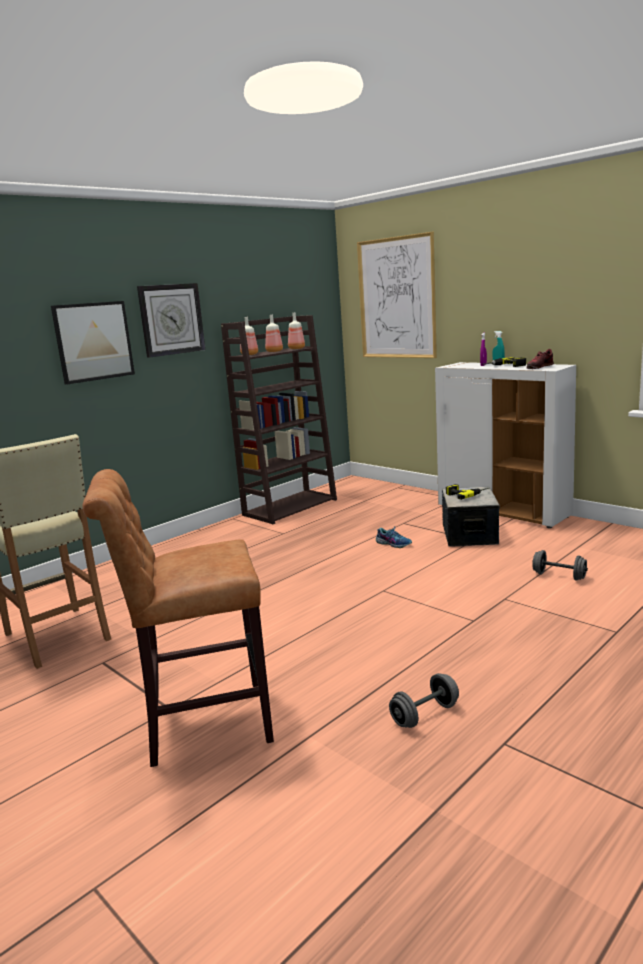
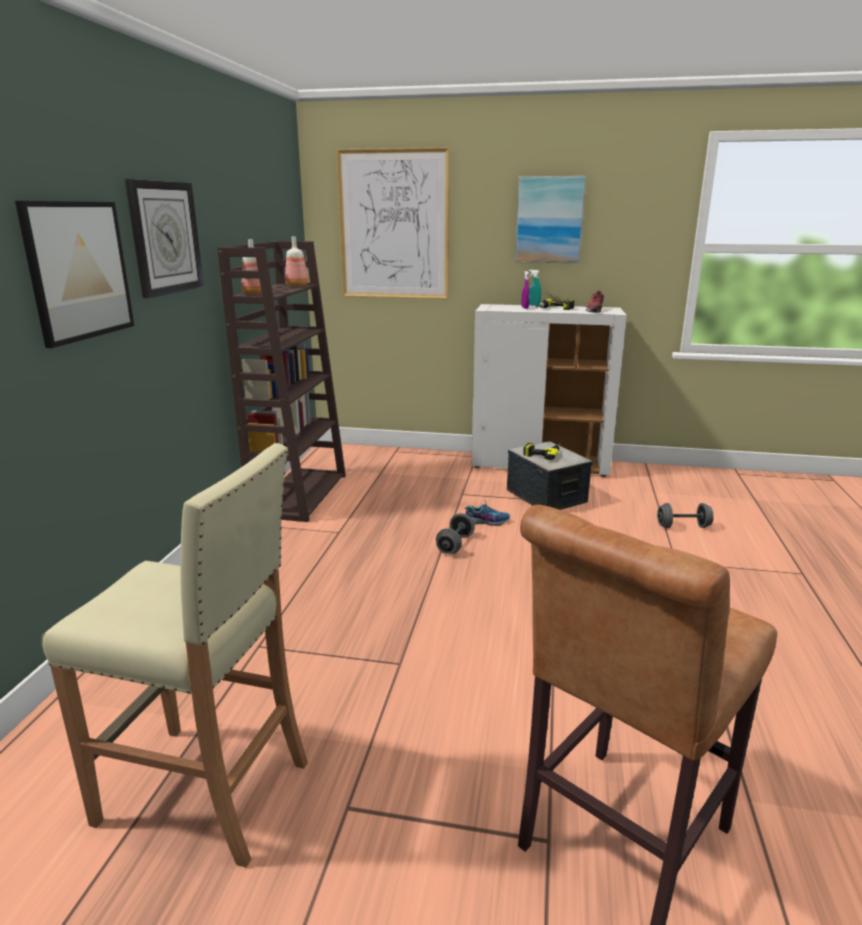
camera: 35 degrees left, 5 degrees up
(274, 351) = (276, 289): bottle -> none
(424, 715) = (803, 721): grey dumbbell -> grey dumbbell (455, 545)
(512, 286) = (549, 220): none -> picture

